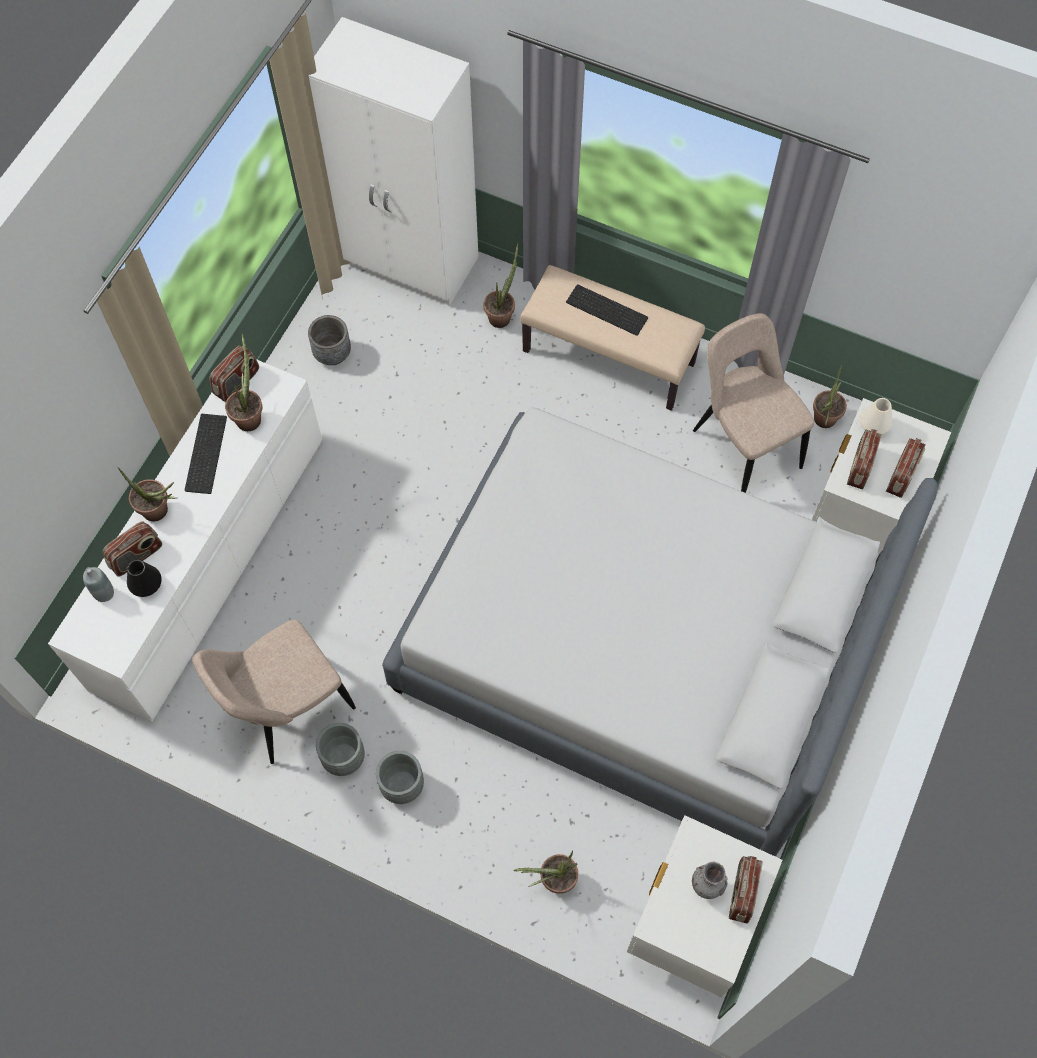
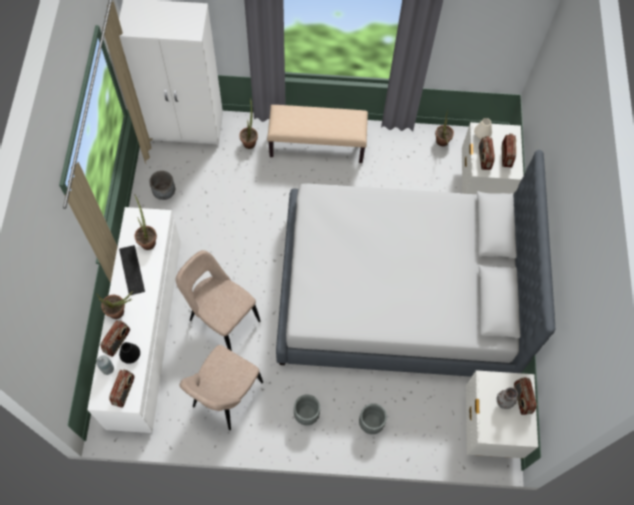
camera: 25 degrees left, 0 degrees up
(237, 383) = (132, 224): radio -> radio (124, 391)
(343, 758) = (268, 411): grey planter -> grey planter (371, 423)
(552, 881) = (408, 433): potted plant -> none
(608, 309) = (314, 118): keyboard -> none
(743, 445) = (407, 168): beige chair -> beige chair (222, 319)

